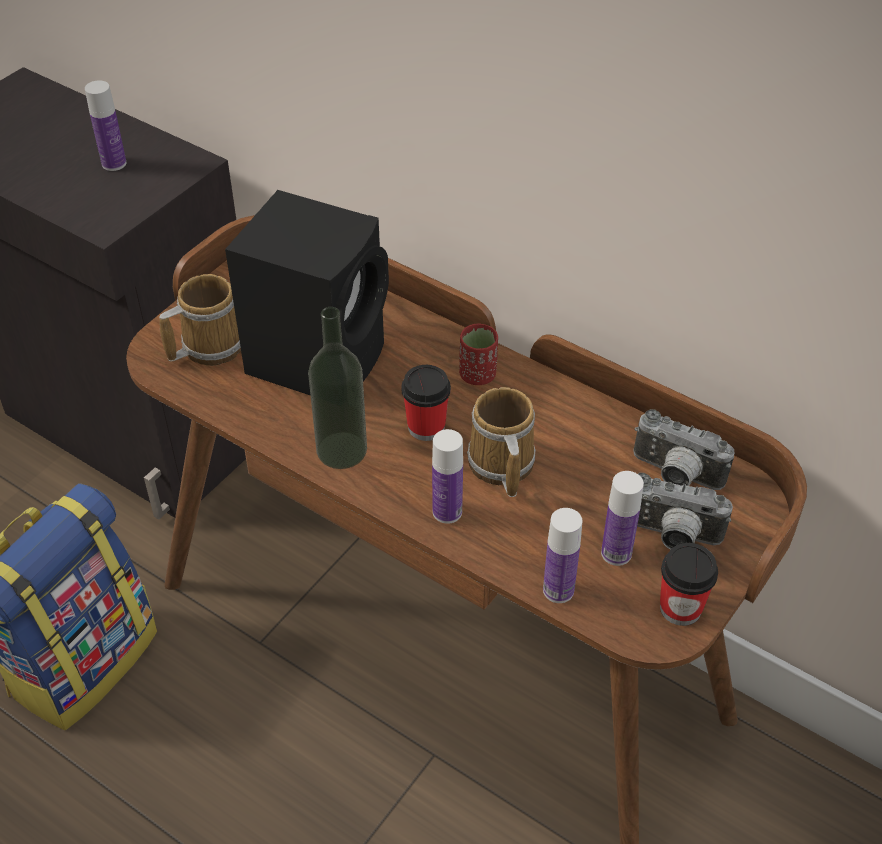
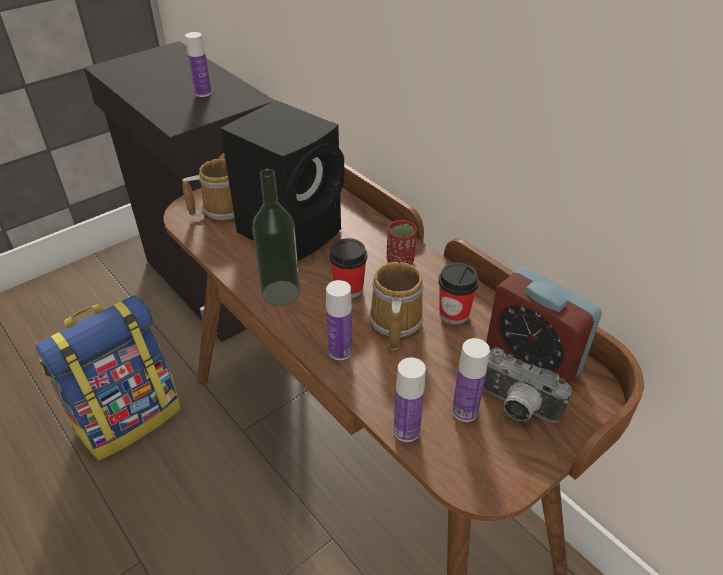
camera: 15 degrees right, 5 degrees down
(674, 476) = (532, 360): camera -> alarm clock
(680, 608) = (507, 469): cup -> cup (454, 314)

